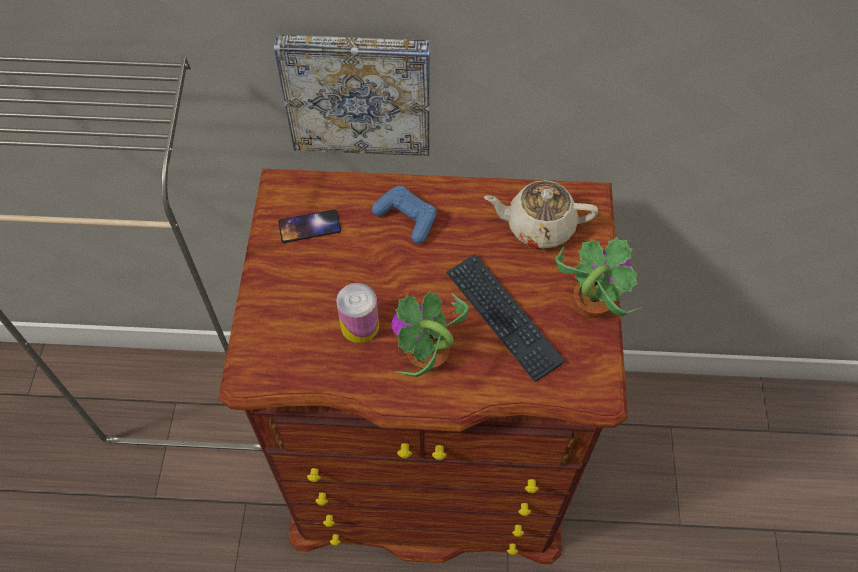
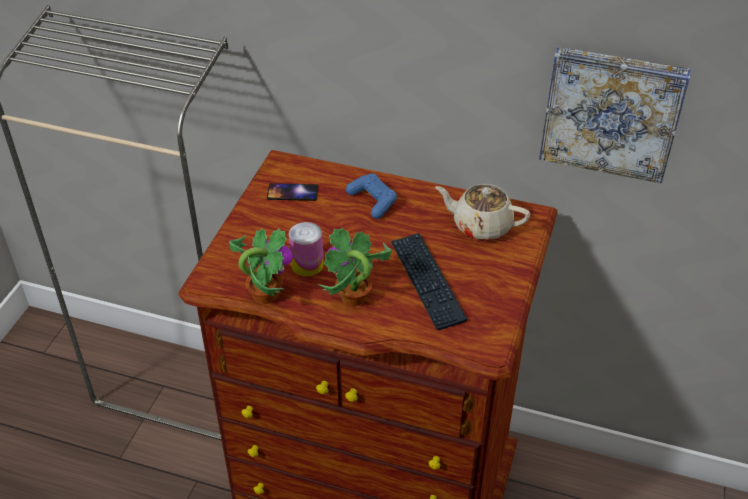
camera: 15 degrees right, 15 degrees down
(358, 92) = (353, 91): picture -> picture (612, 112)
(590, 305) = (505, 287): potted plant -> potted plant (264, 294)

